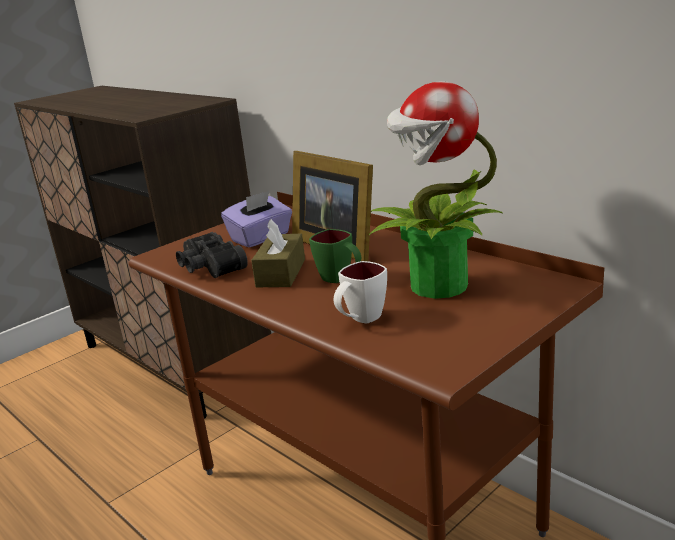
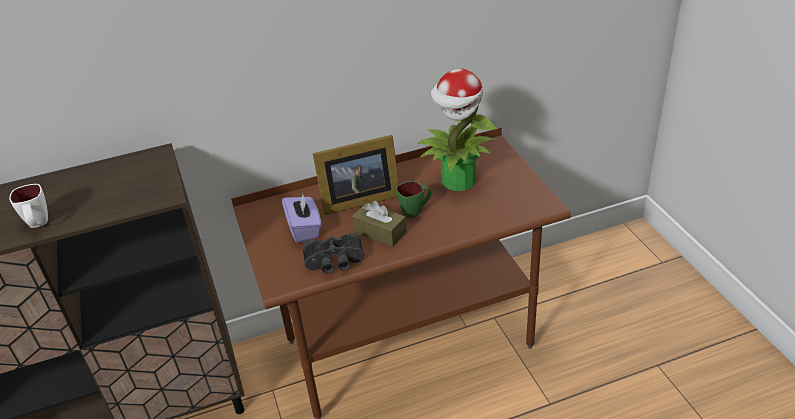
camera: 65 degrees left, 15 degrees up
(360, 320) = (476, 217): white mug -> white mug (38, 225)

